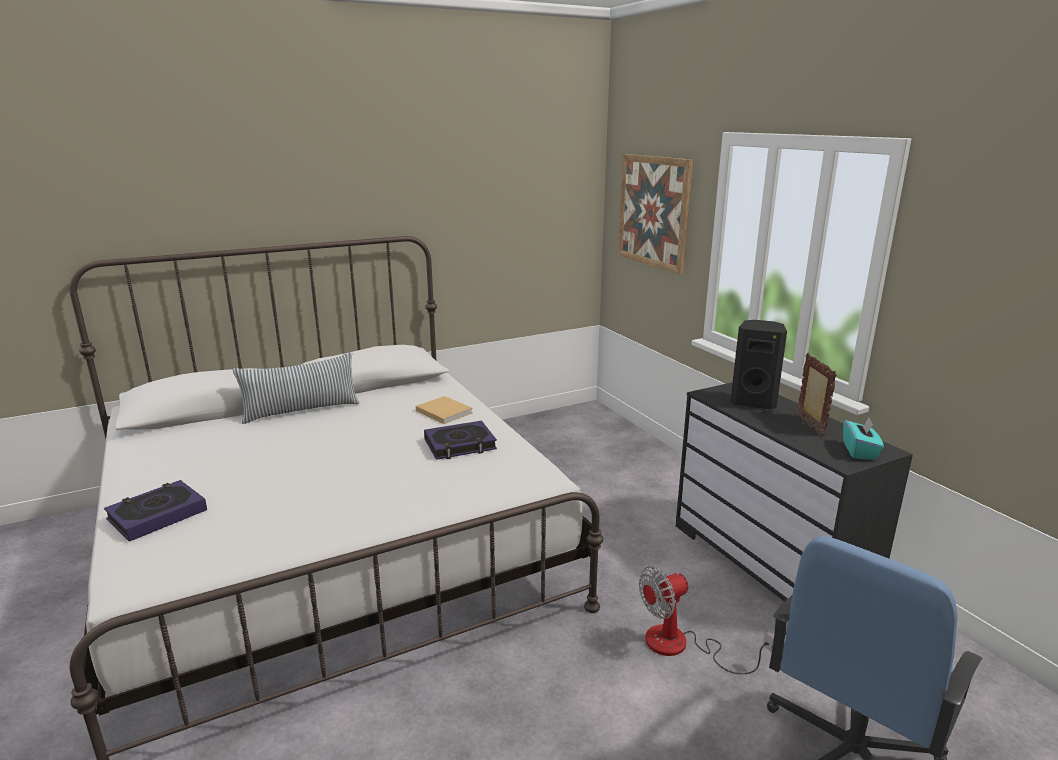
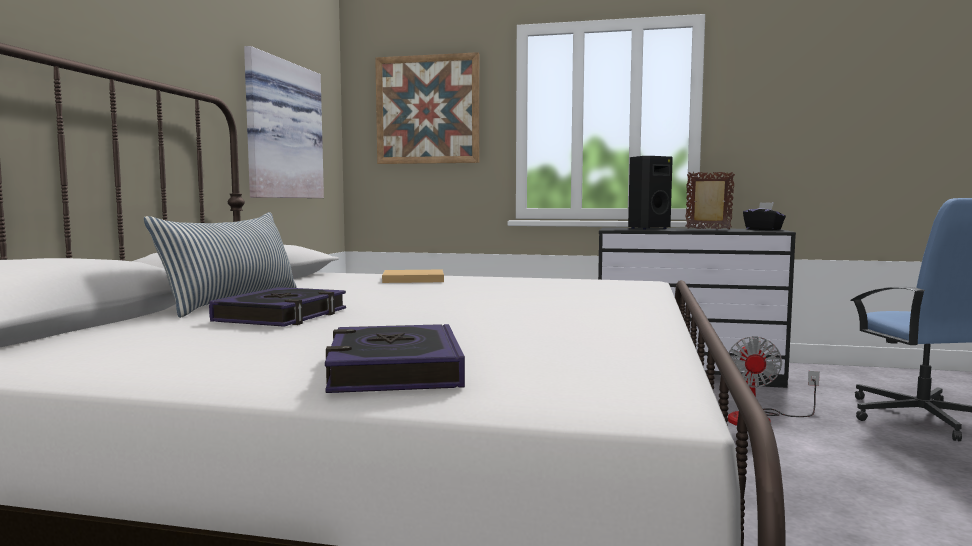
camera: 50 degrees left, 15 degrees down
(460, 445) = (510, 284): book -> book (282, 316)
(502, 238) = (280, 130): none -> picture
(859, 451) = (763, 229): turquoise tissue box -> black tissue box

